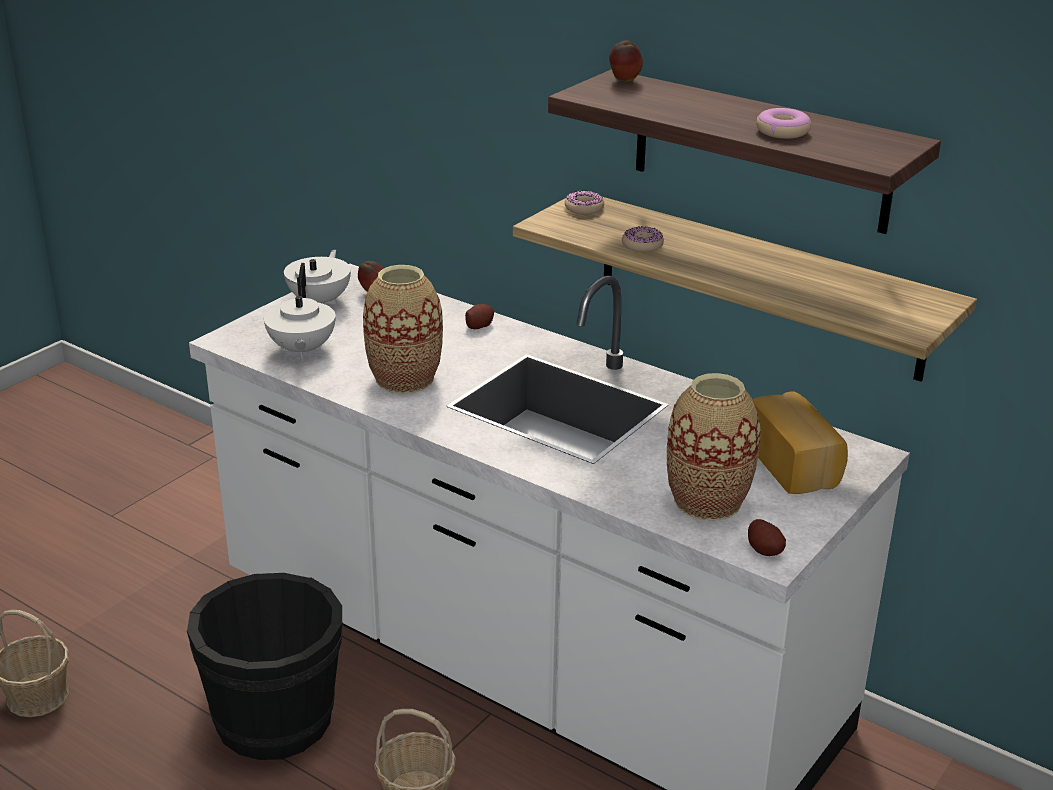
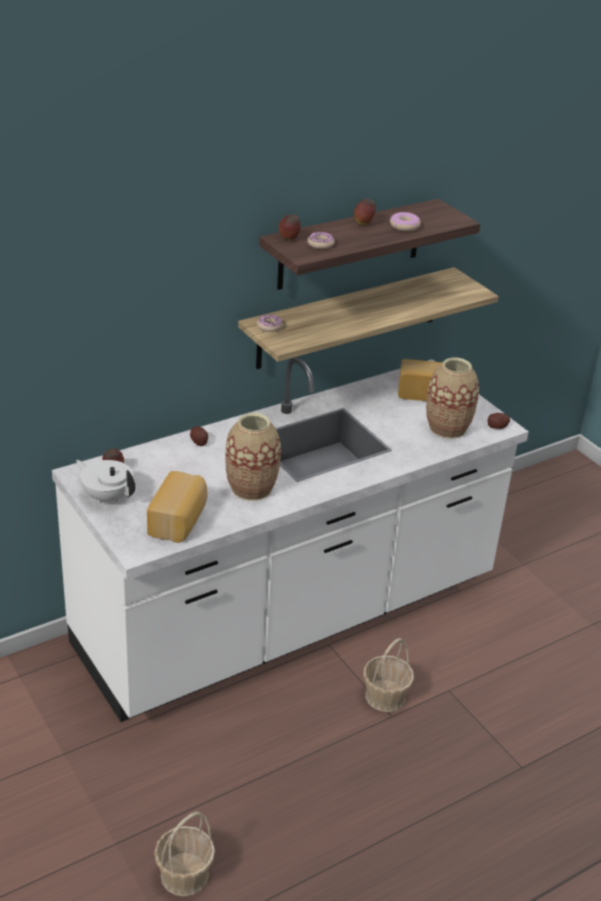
camera: 70 degrees left, 5 degrees up
(276, 719) = (282, 744): black bucket -> none
(301, 350) = (179, 521): white teapot -> bread
(642, 245) = (336, 325): donut -> donut (320, 244)
(747, 110) = (364, 224): none -> apple

